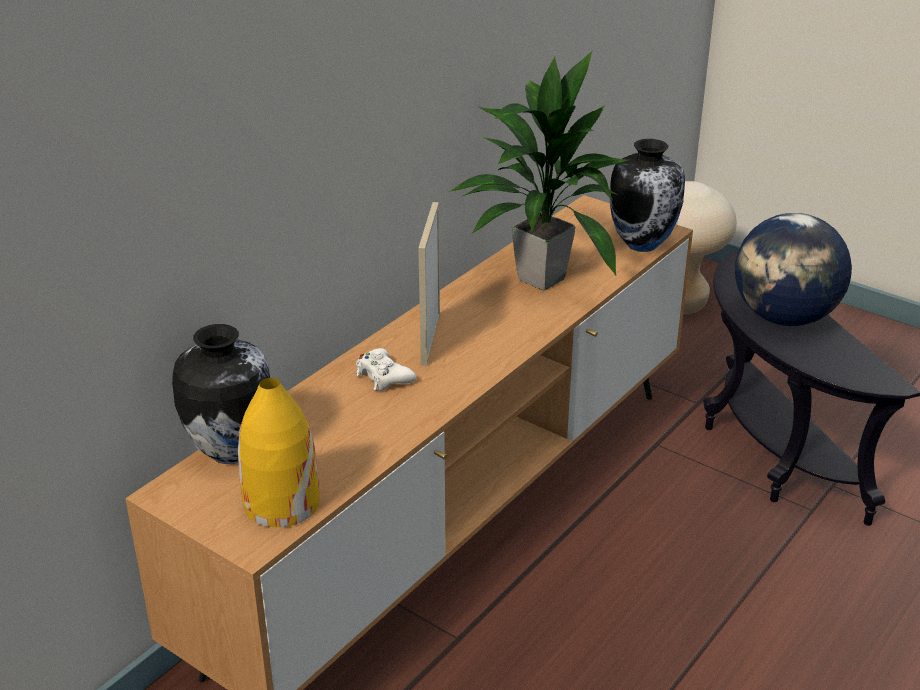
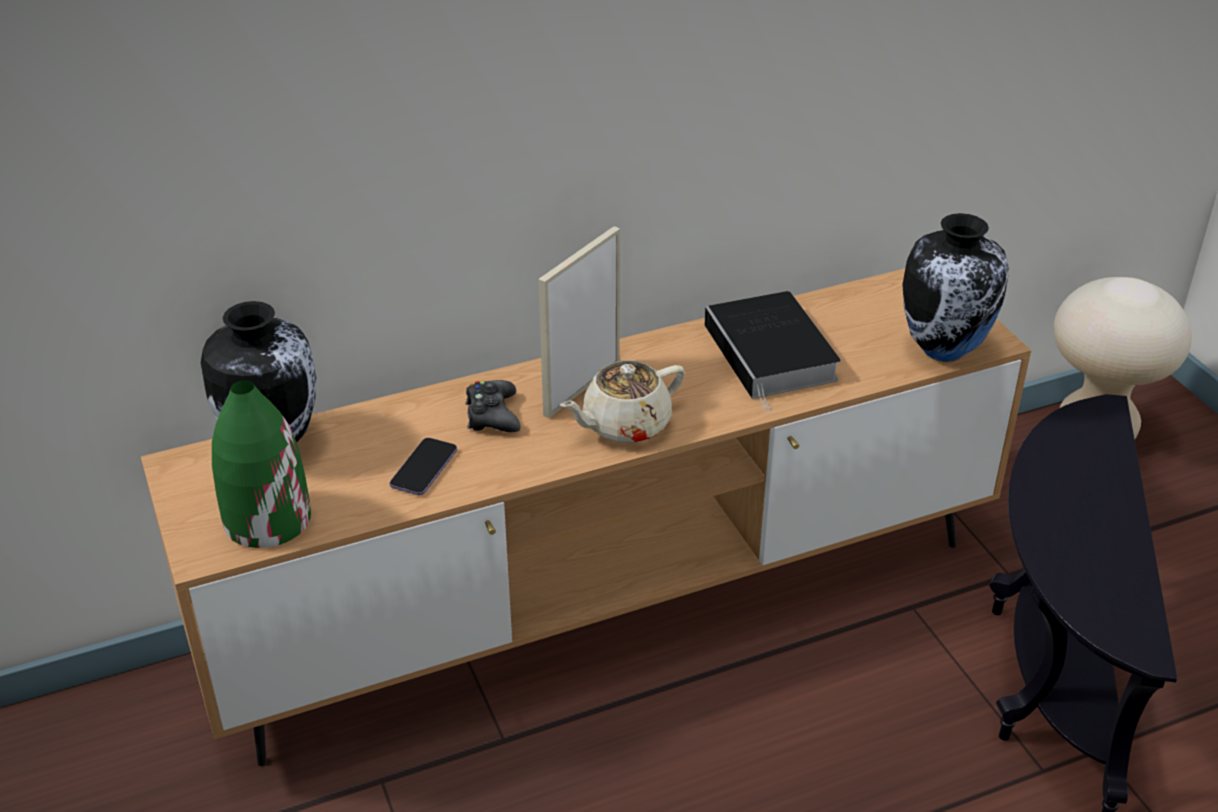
camera: 30 degrees right, 5 degrees up
(281, 503) = (266, 519): yellow vase -> green vase
(369, 428) = (424, 469): none -> phone
(383, 377) = (492, 415): white game controller -> black game controller
(484, 352) = (624, 425): none -> beige teapot
(539, 279) = (773, 355): potted plant -> book
(785, 317) = (1083, 508): globe -> none

